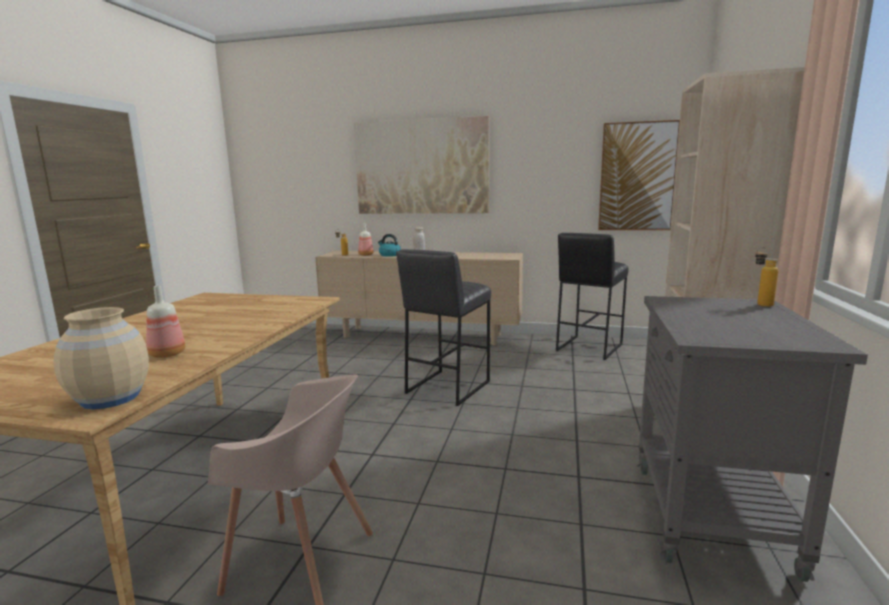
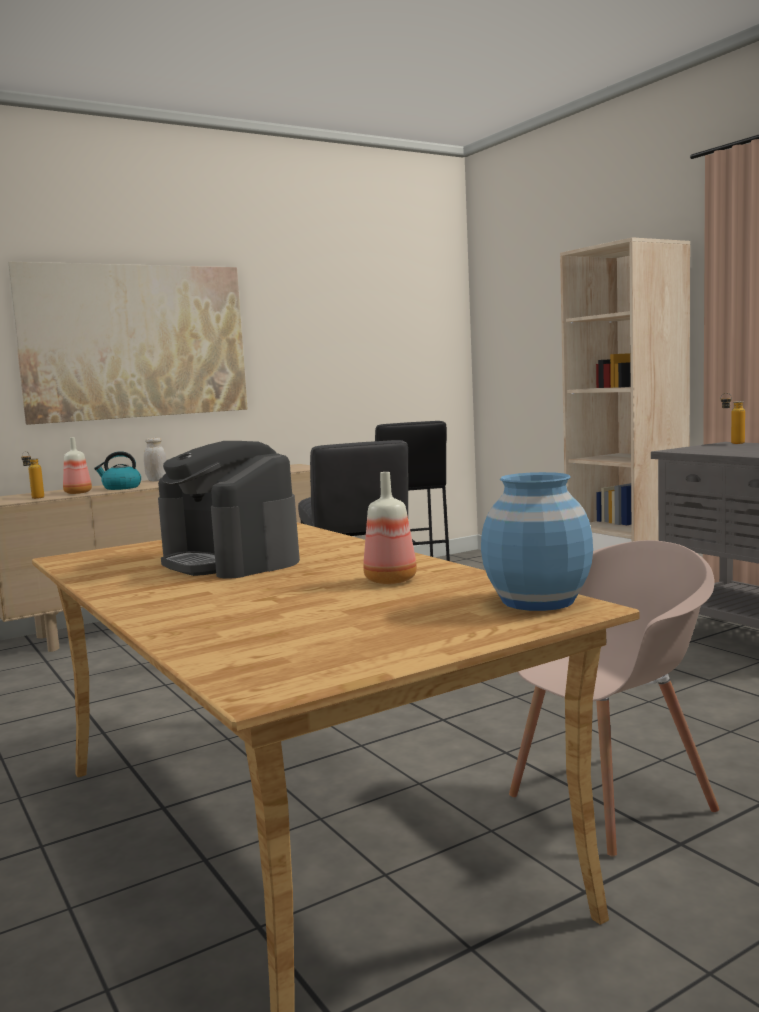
camera: 45 degrees left, 5 degrees down
(111, 398) = (538, 601): beige vase -> blue vase
(209, 317) = (231, 561): none -> coffee machine
(637, 177) = (414, 354): picture -> none

